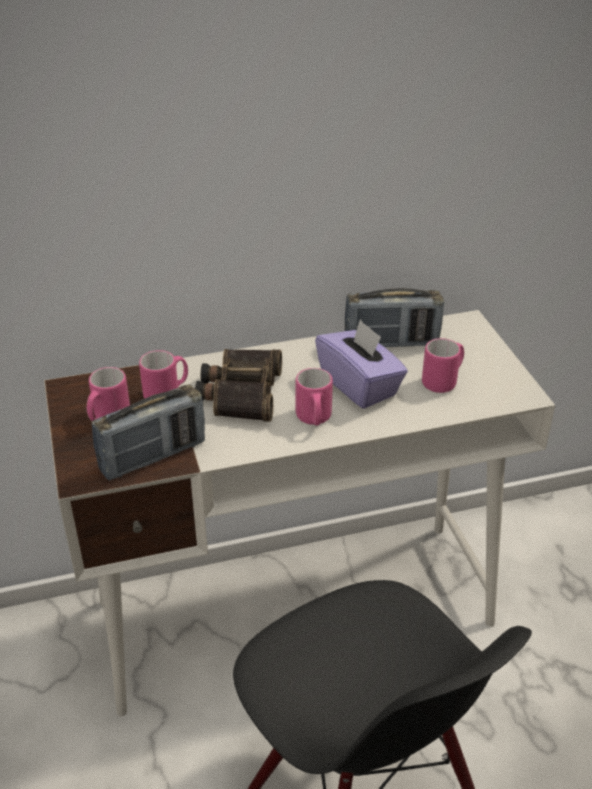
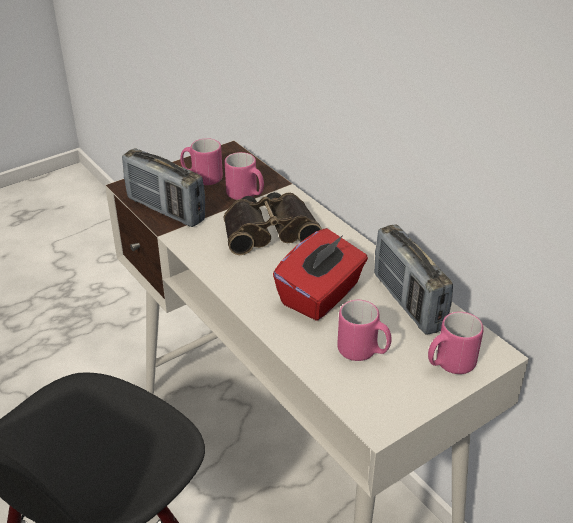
camera: 70 degrees right, 0 degrees up
(314, 419) = (253, 279): pink mug -> pink mug (449, 364)
(359, 385) = (321, 295): purple tissue box -> red tissue box

